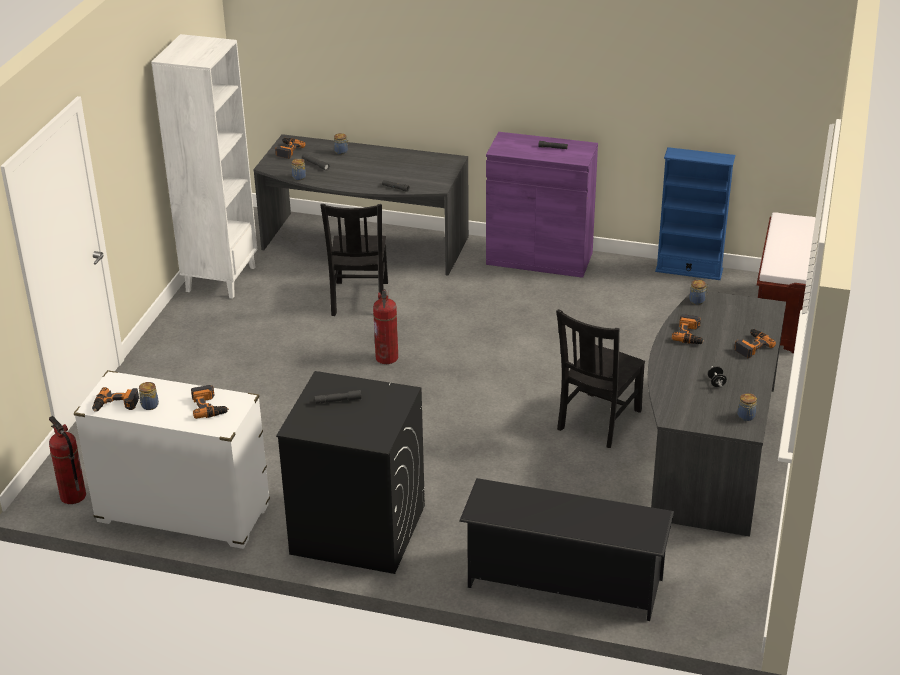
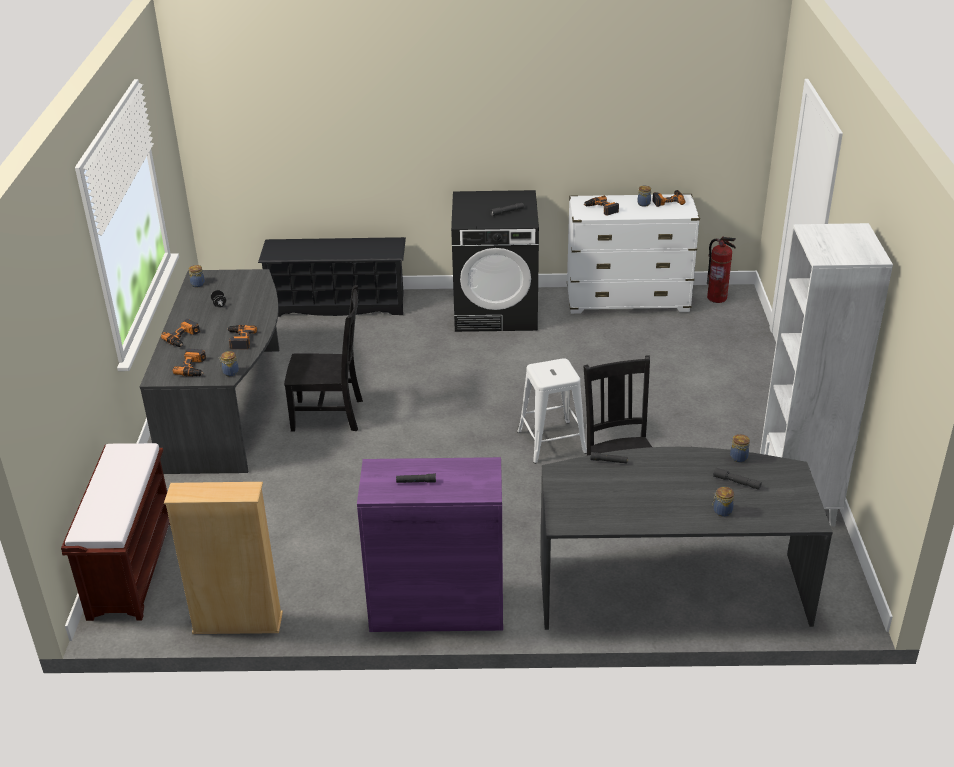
camera: 165 degrees right, 0 degrees up
(287, 150) = (794, 501): power drill -> power drill (194, 367)
(387, 358) = (551, 442): fire extinguisher -> white stool
(597, 421) = (330, 415): black chair -> black chair turned 75 degrees clockwise
(689, 270) = (238, 623): blue bookcase -> beige bookcase

